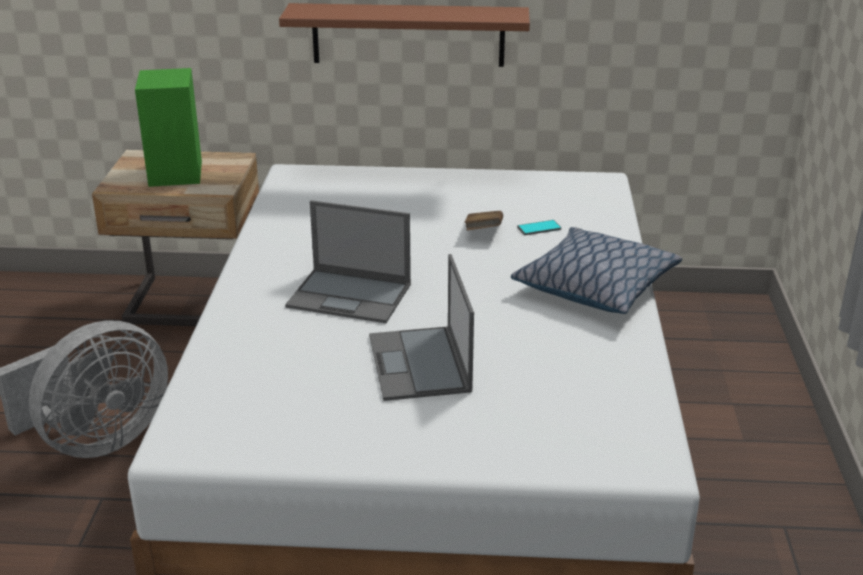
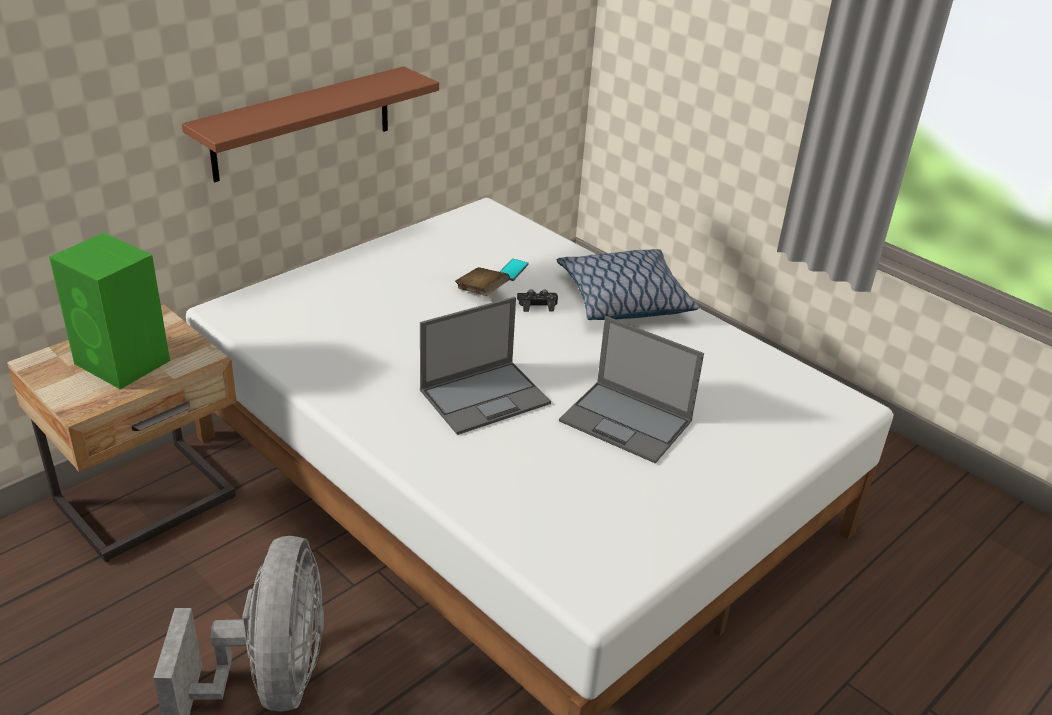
camera: 50 degrees left, 5 degrees up
(511, 258) = (537, 305): none -> black game controller

